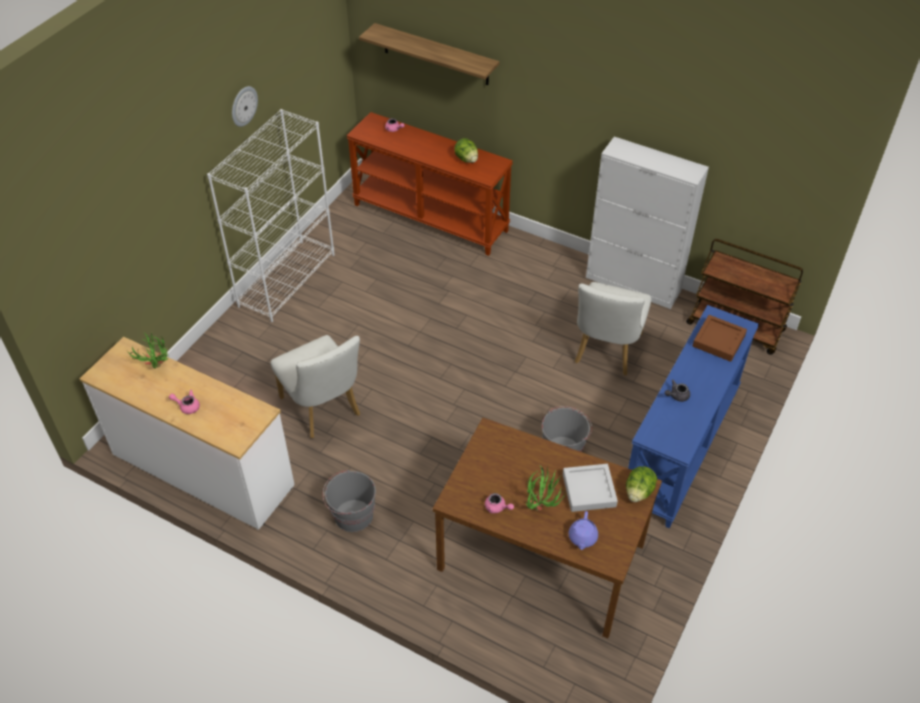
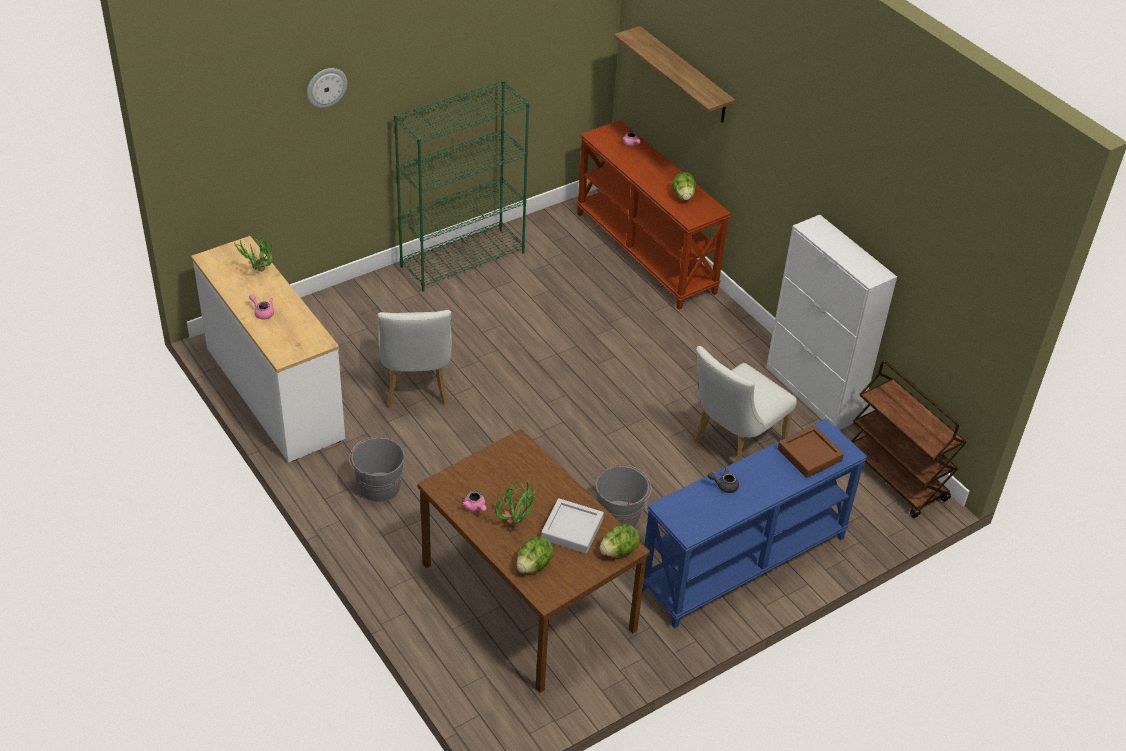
camera: 25 degrees right, 5 degrees down
(243, 106) = (458, 63): wall clock -> wall clock (326, 87)
(287, 279) = (463, 259): white bookcase -> green bookcase
(582, 538) = (534, 565): purple teapot -> lettuce

